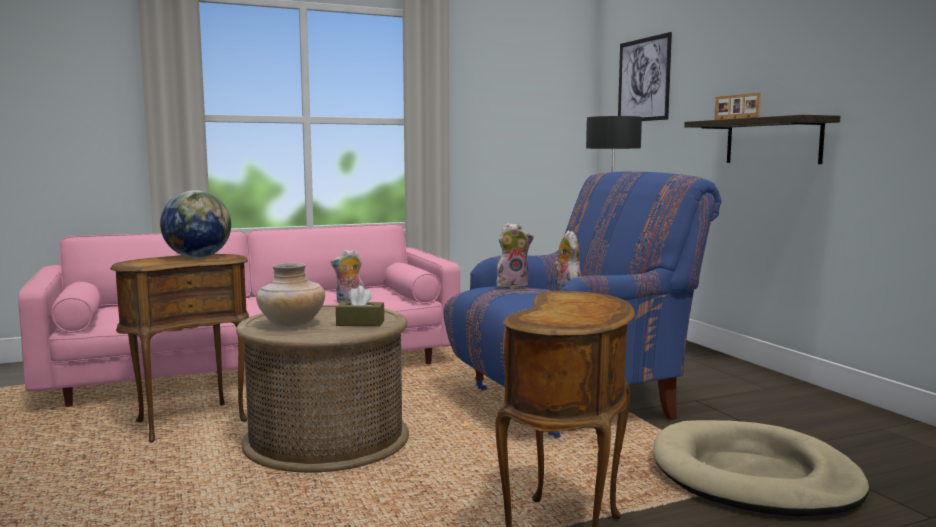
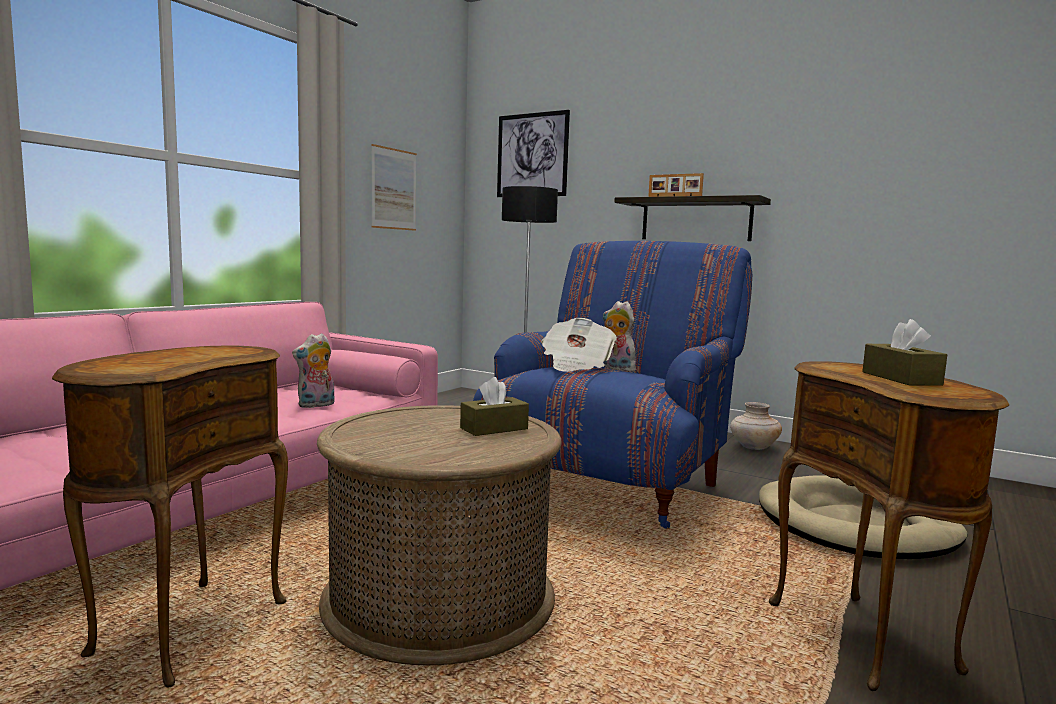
camera: 35 degrees left, 0 degrees up
(198, 257) = (196, 353): globe -> none
(291, 325) = (413, 443): beige vase -> beige vase (753, 447)
(508, 124) = (394, 189): none -> picture
(512, 286) = (576, 365): plush toy -> newspaper
(571, 308) = (901, 378): none -> brown tissue box

